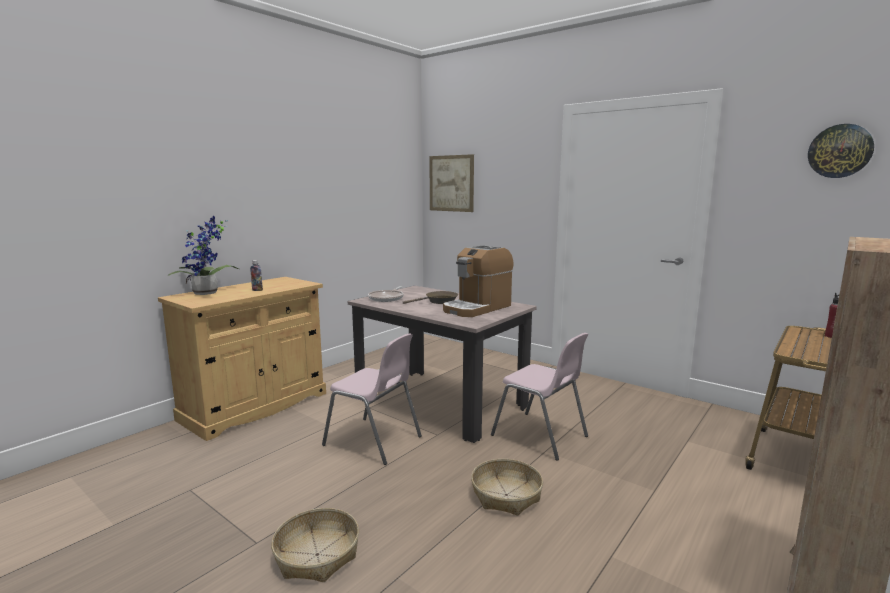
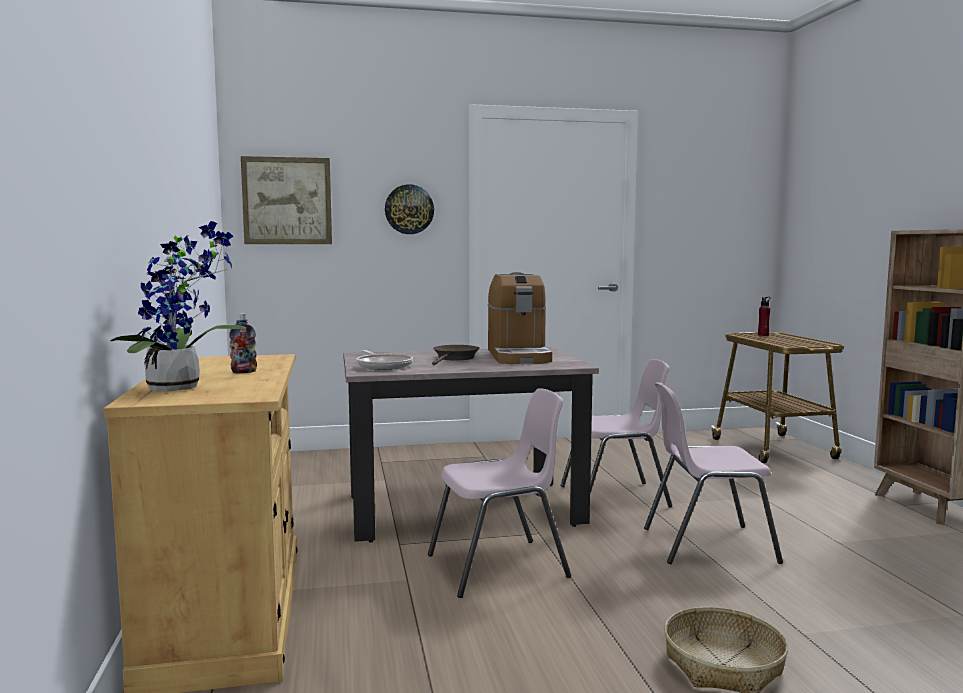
camera: 50 degrees left, 5 degrees down
(506, 495) = (706, 544): basket -> pink chair
(840, 151) = (728, 178): wall clock -> wall clock (409, 209)

